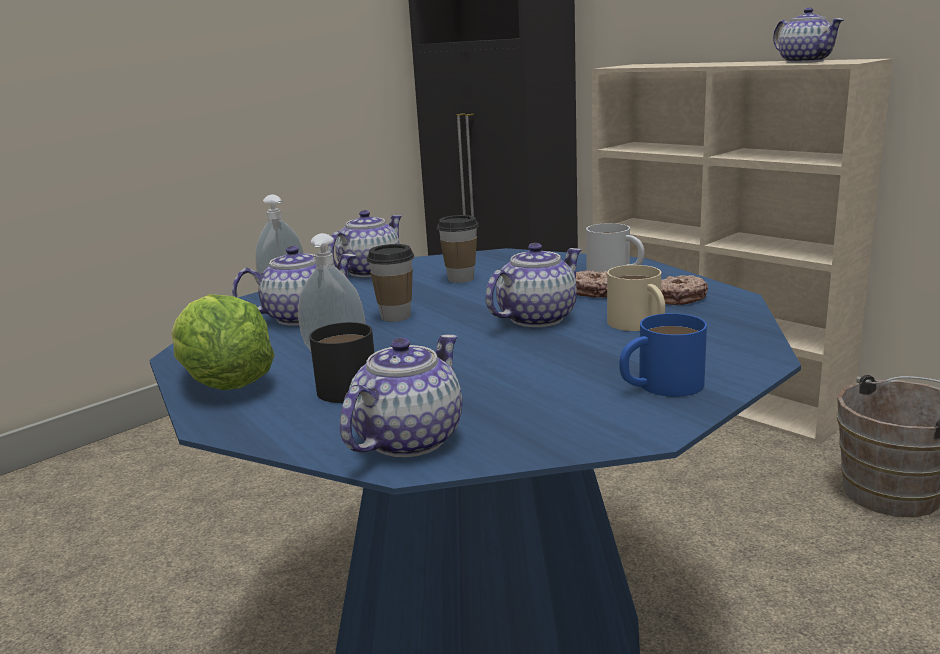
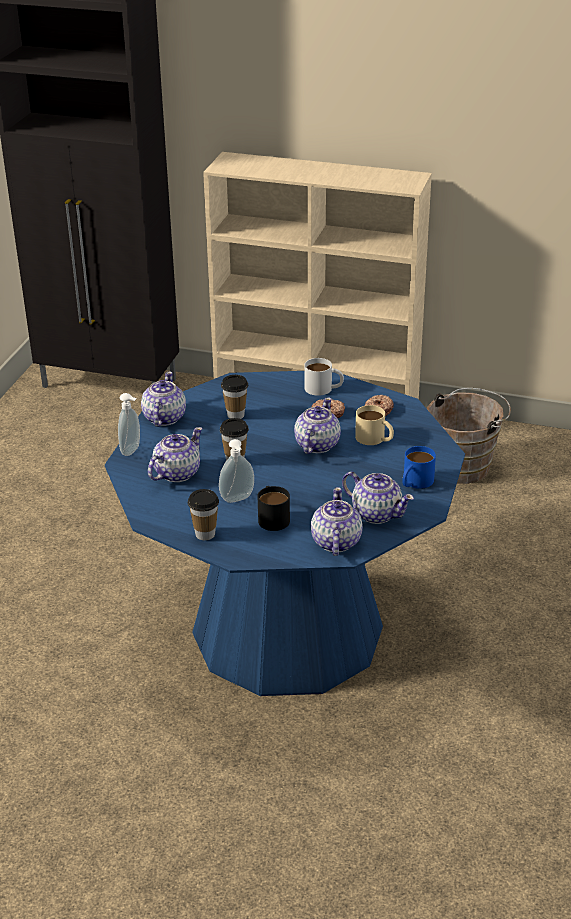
camera: 30 degrees left, 15 degrees up
(224, 384) = (205, 534): lettuce -> cup
(804, 61) = (375, 177): teapot -> teapot (376, 513)

